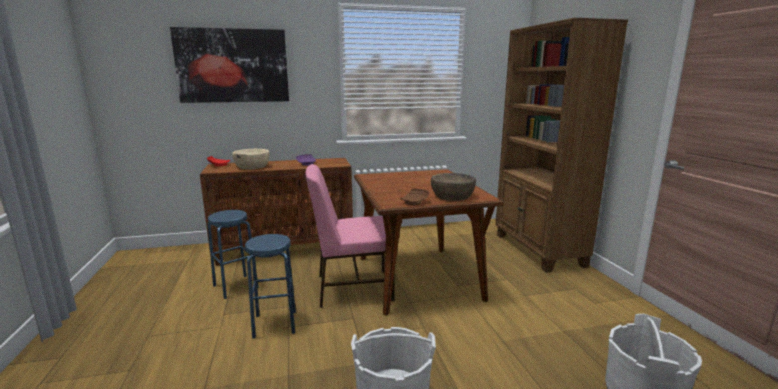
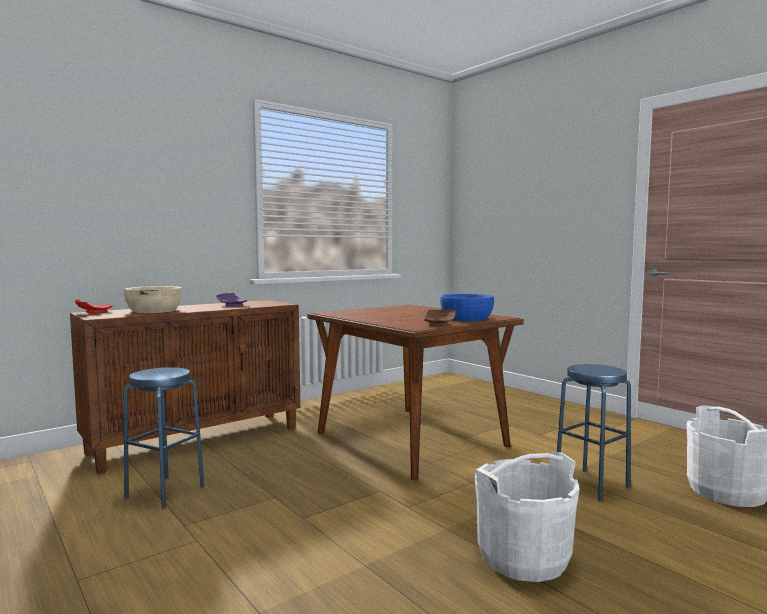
camera: 25 degrees left, 10 degrees down
(233, 66) = (108, 167): picture -> none
(275, 324) = (280, 519): blue stool -> blue stool (592, 485)
(352, 287) = (341, 462): pink chair -> none
(452, 196) = (466, 318): brown bowl -> blue bowl
(538, 250) = (508, 396): brown bookcase -> none

